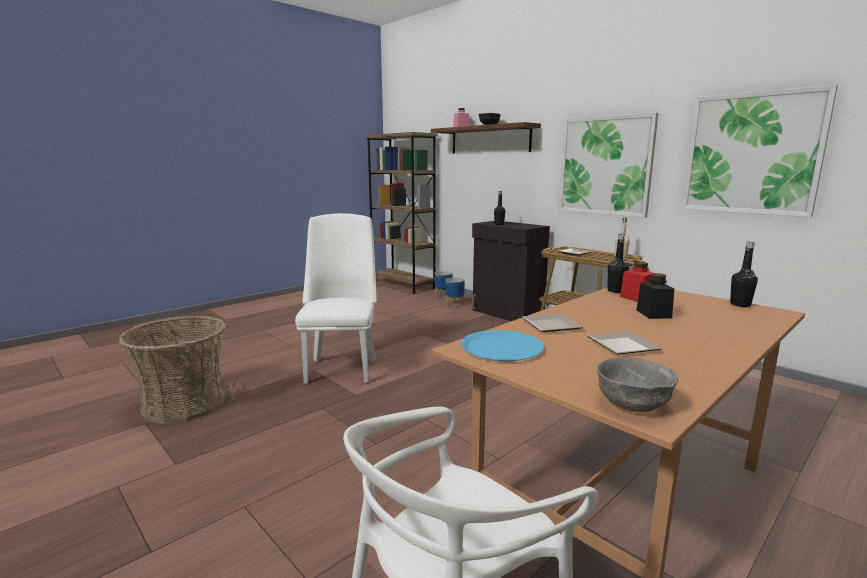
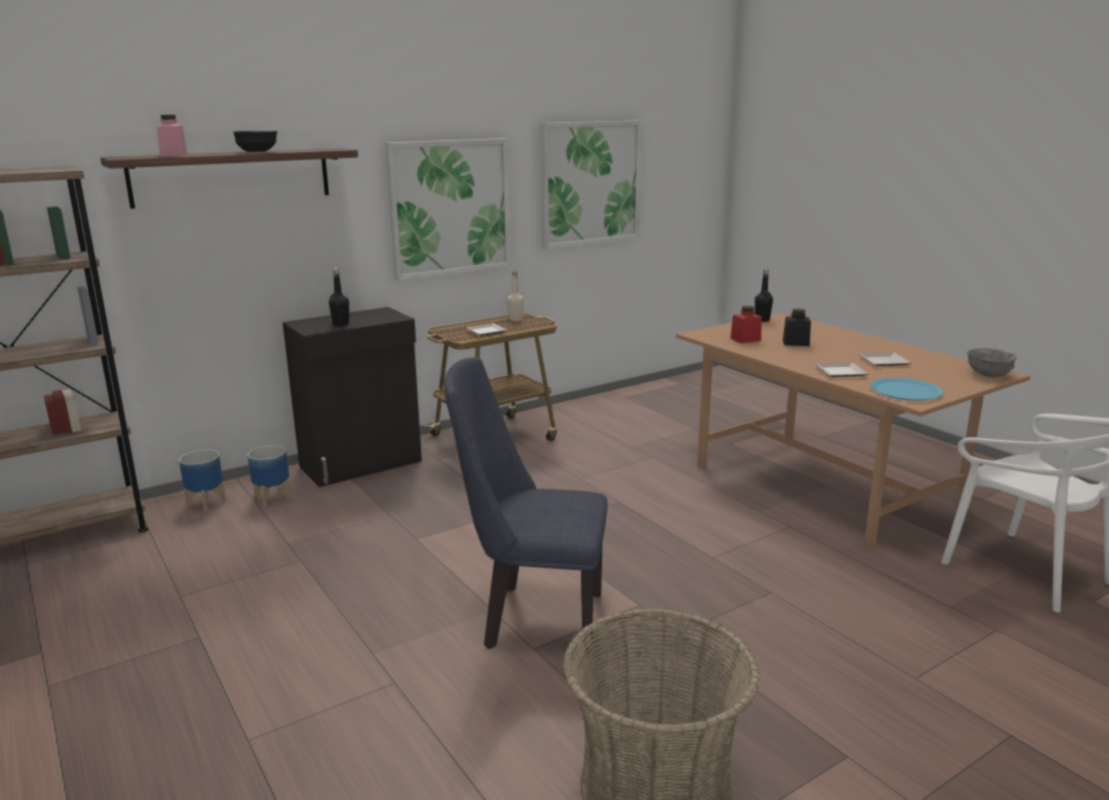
camera: 80 degrees left, 5 degrees up
(341, 367) = (532, 618): white chair -> blue chair
(616, 291) = (718, 341): black bottle -> none

